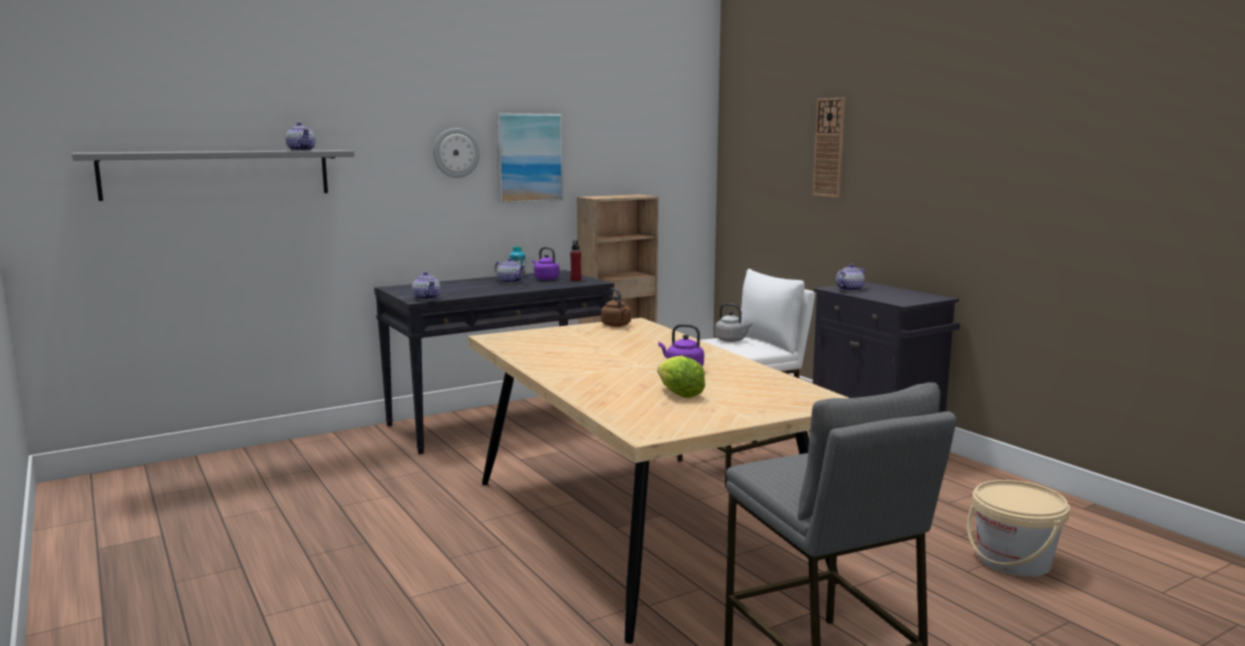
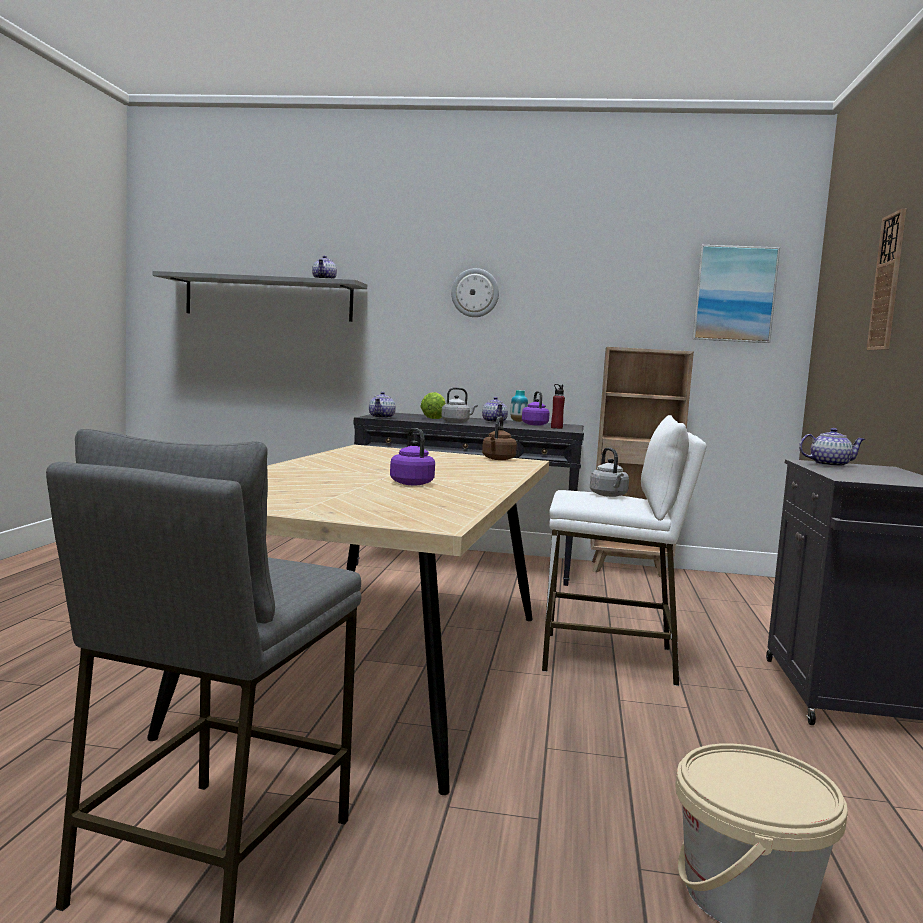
camera: 40 degrees right, 5 degrees down
(497, 290) = (456, 422): none -> grey kettle
(529, 158) = (554, 302): picture -> picture (734, 294)
(679, 394) = (324, 490): lettuce -> lettuce (434, 418)

